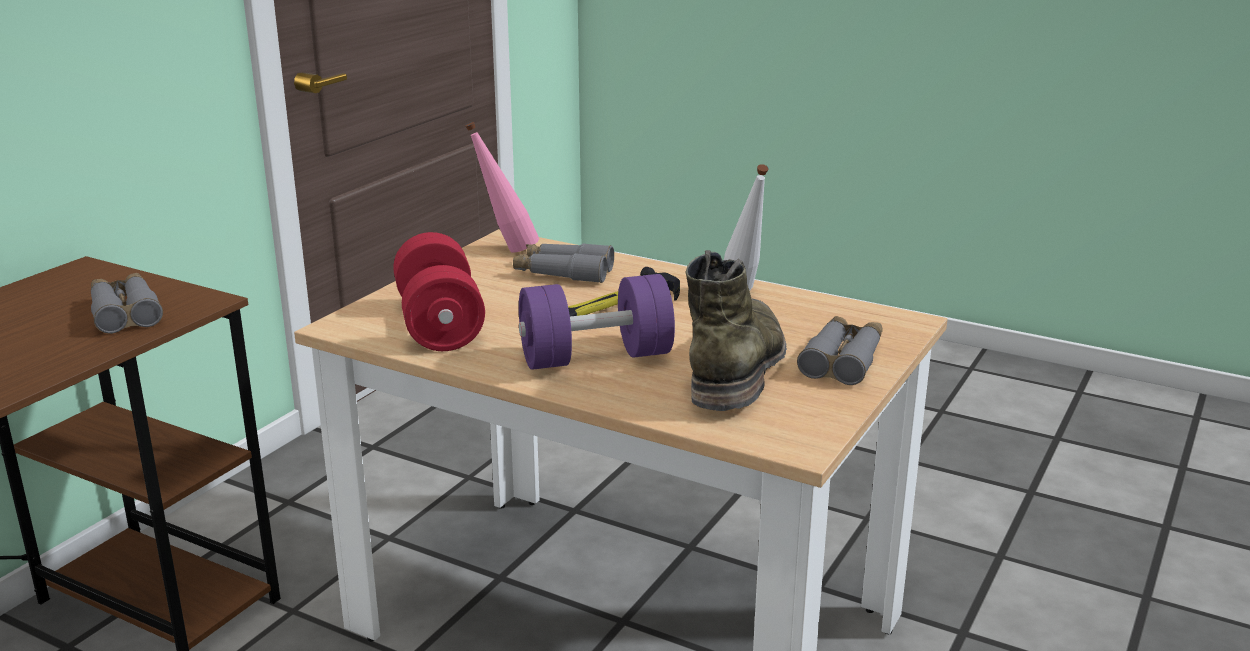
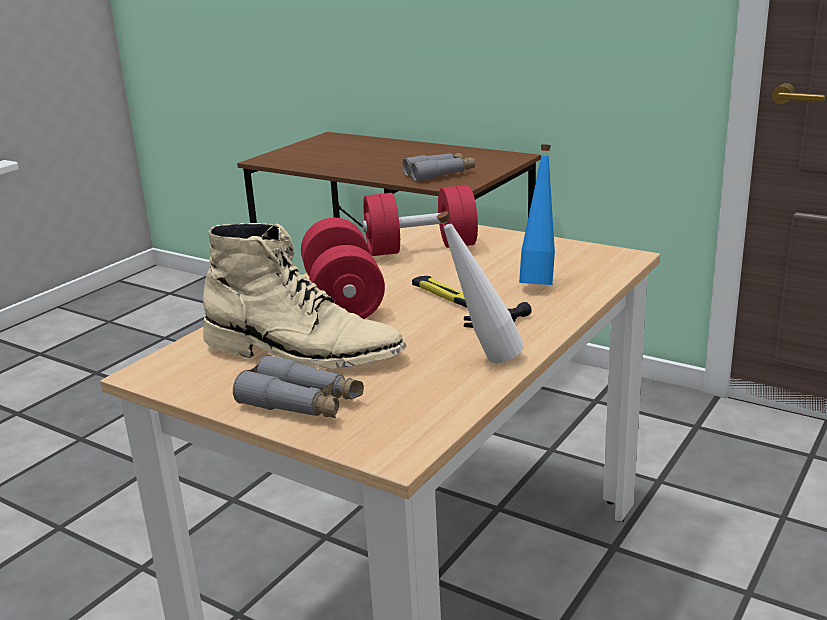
camera: 95 degrees right, 0 degrees up
(505, 250) = (597, 258): pink bottle -> none
(563, 273) = (539, 282): grey binoculars -> blue bottle
(595, 357) = (343, 299): purple dumbbell -> red dumbbell
(737, 368) = (303, 352): green boot -> beige boot

